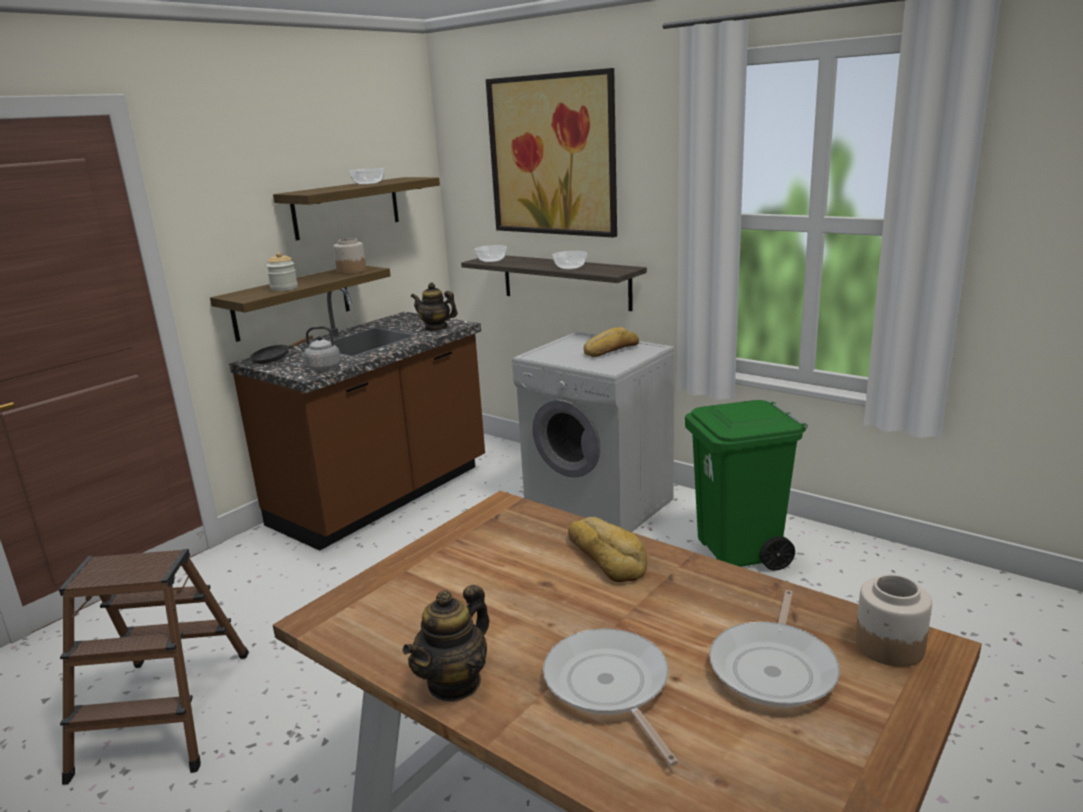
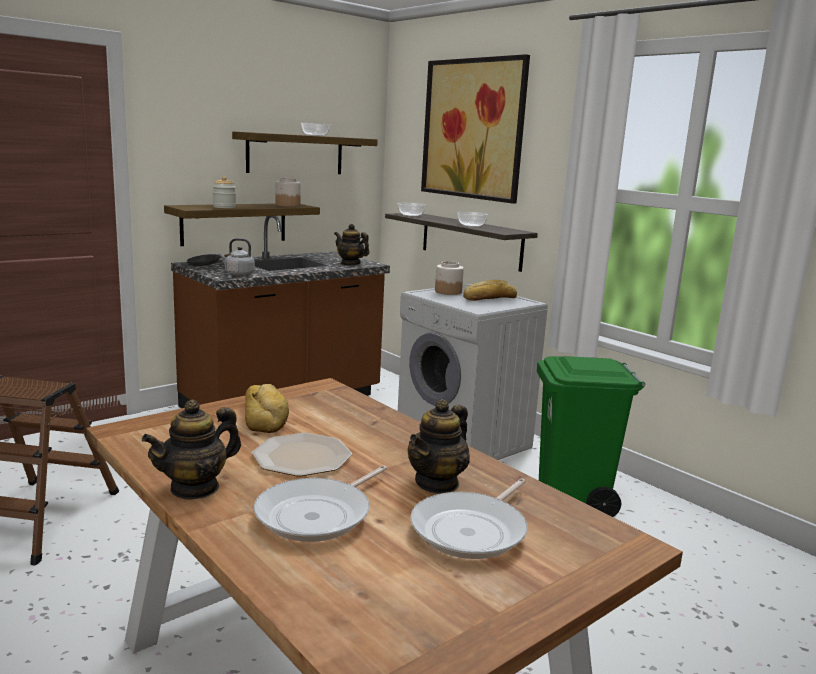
camera: 10 degrees right, 5 degrees down
(541, 610) = (302, 457): none -> plate
(607, 556) = (385, 433): bread -> bread (265, 415)
(609, 686) = (318, 515): frying pan -> frying pan turned 135 degrees counterclockwise
(701, 612) = (437, 483): none -> teapot
(888, 645) = (590, 536): jar -> jar (448, 292)

